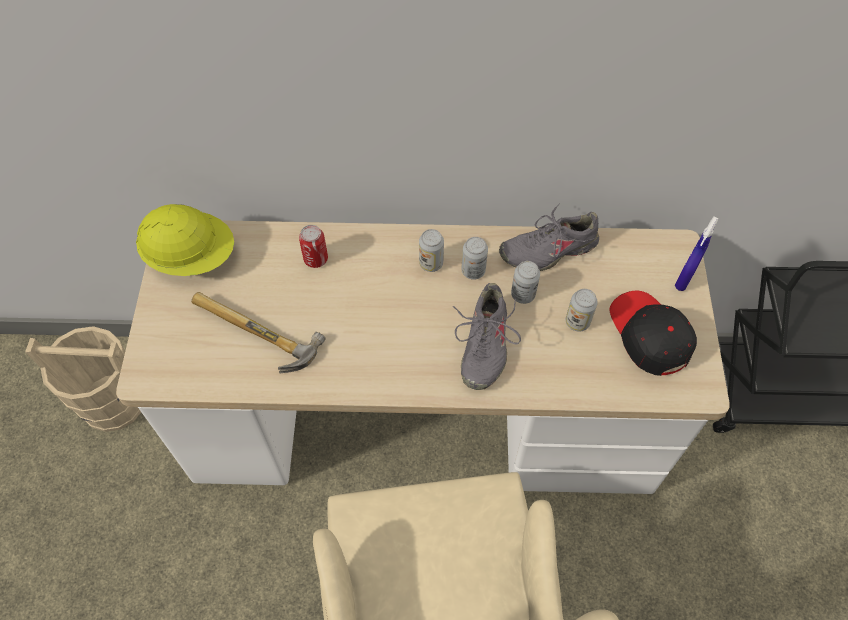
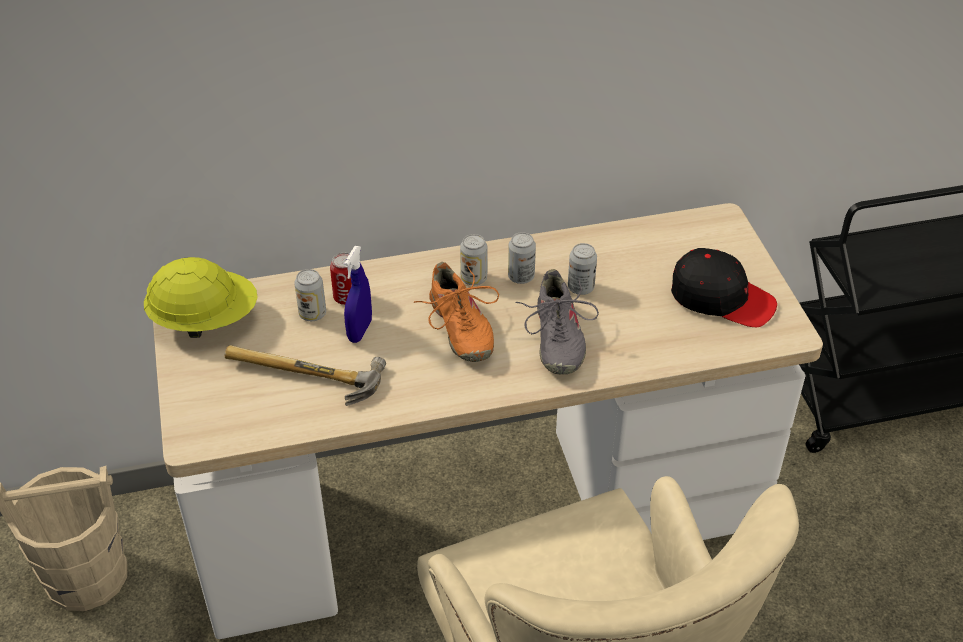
camera: 15 degrees left, 15 degrees down
(402, 314) = (459, 329): none -> orange shoe
(548, 249) = (592, 244): grey shoe -> none
(577, 322) = (645, 300): can -> can (312, 314)
(649, 335) = (721, 298): black cap -> black cap turned 150 degrees clockwise
(684, 279) = (738, 244): blue spray bottle -> blue spray bottle (360, 331)

